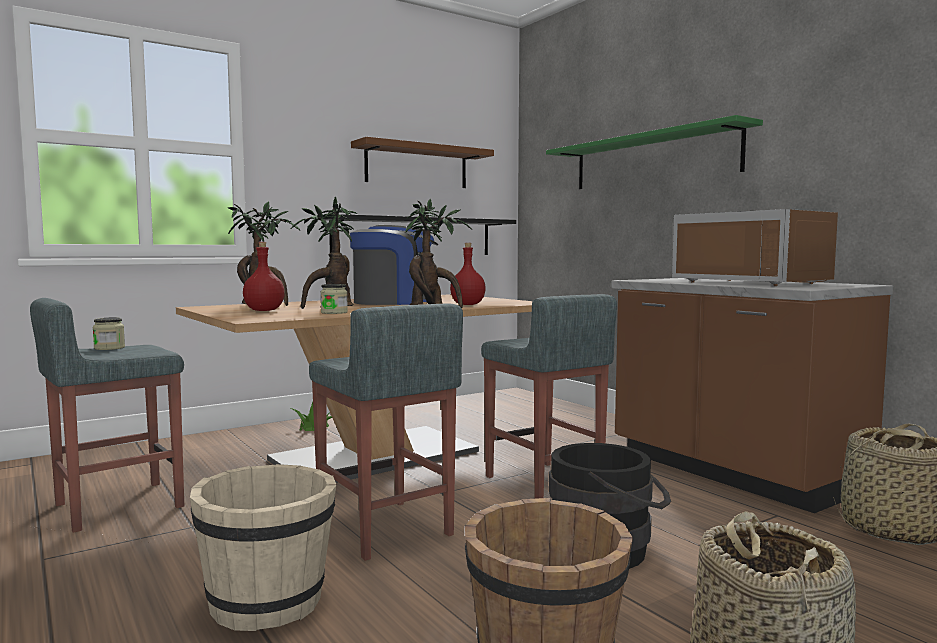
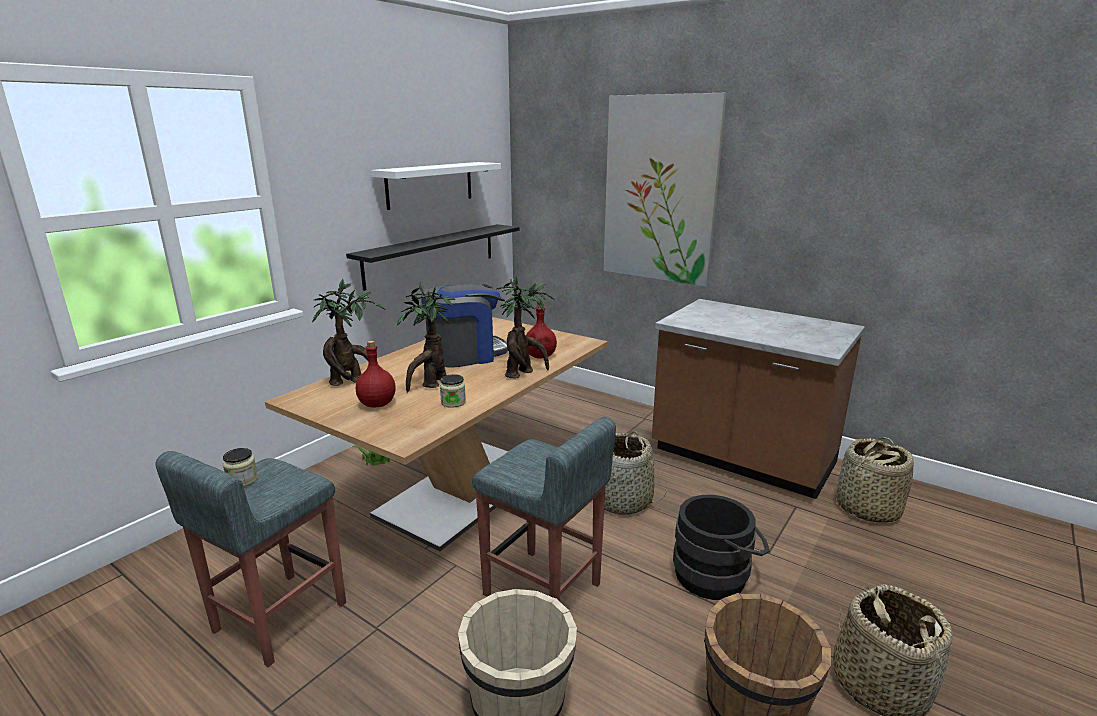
camera: 20 degrees left, 15 degrees up
(417, 166) = (430, 184): brown shelf -> white shelf
(544, 482) = (622, 501): grey stool -> basket
(652, 160) = (660, 190): green shelf -> picture
(757, 283) = (774, 327): brown microwave -> none

